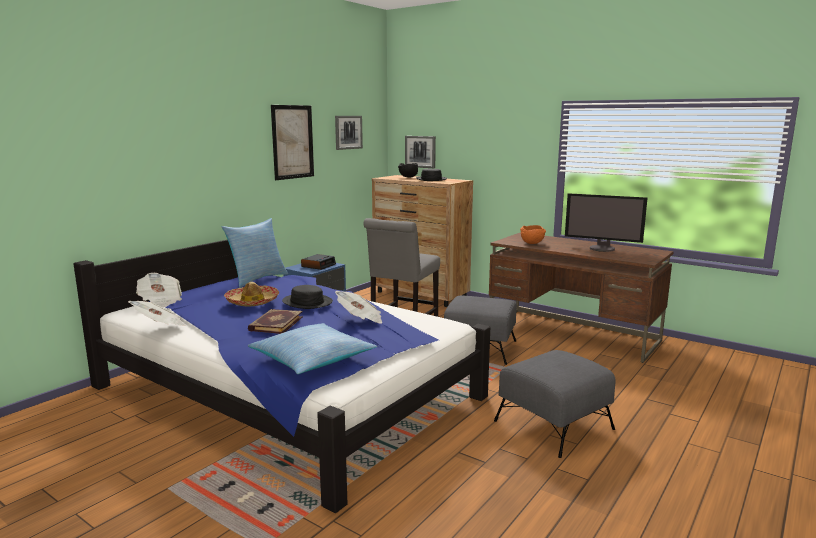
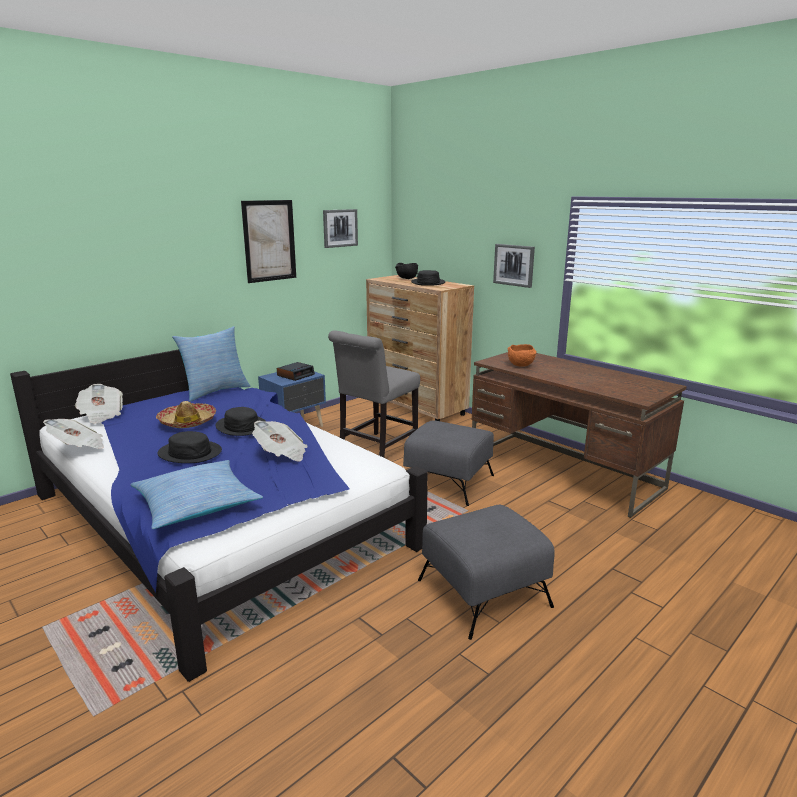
camera: 10 degrees right, 5 degrees up
(275, 323) = (190, 453): book -> black hat
(420, 151) = (423, 249): picture -> picture (514, 265)
(602, 248) = (599, 377): monitor -> none

